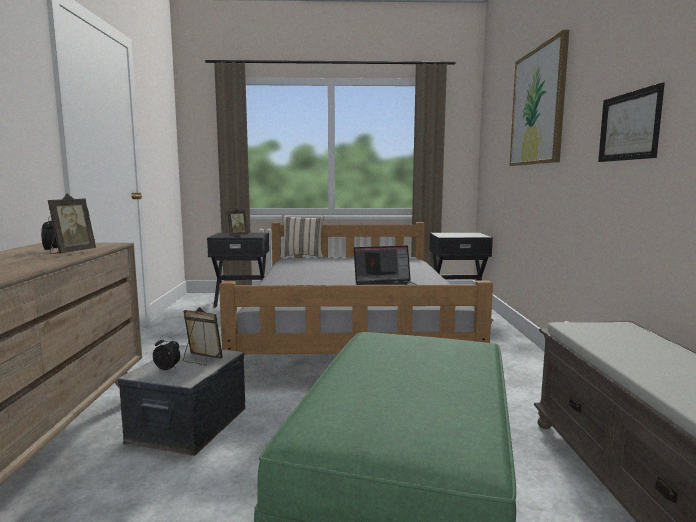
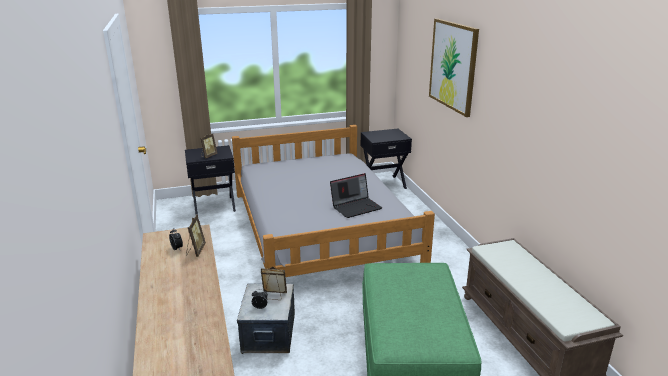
camera: 15 degrees left, 15 degrees up
(302, 256) = (260, 162): beige pillow -> none
(629, 126) = (516, 124): picture -> none

